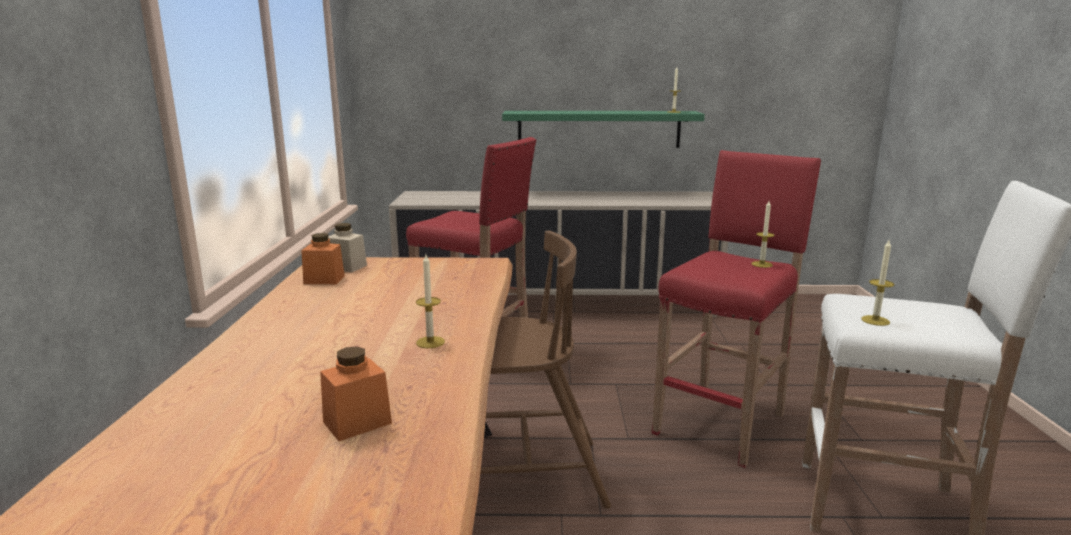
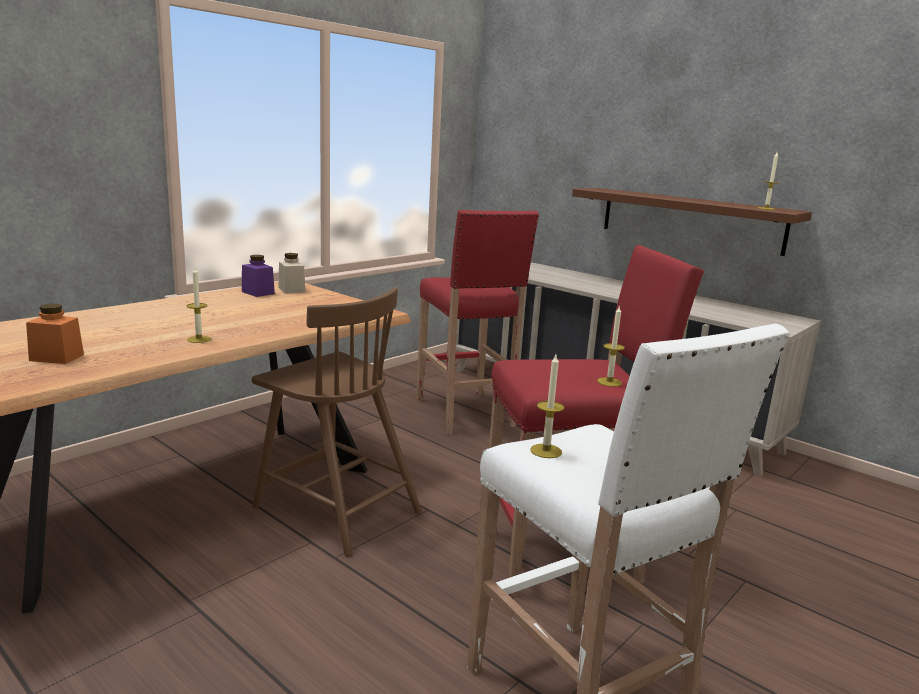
camera: 40 degrees right, 0 degrees up
(324, 280) = (258, 293): orange jar -> purple jar
(599, 129) = (690, 220): green shelf -> brown shelf

